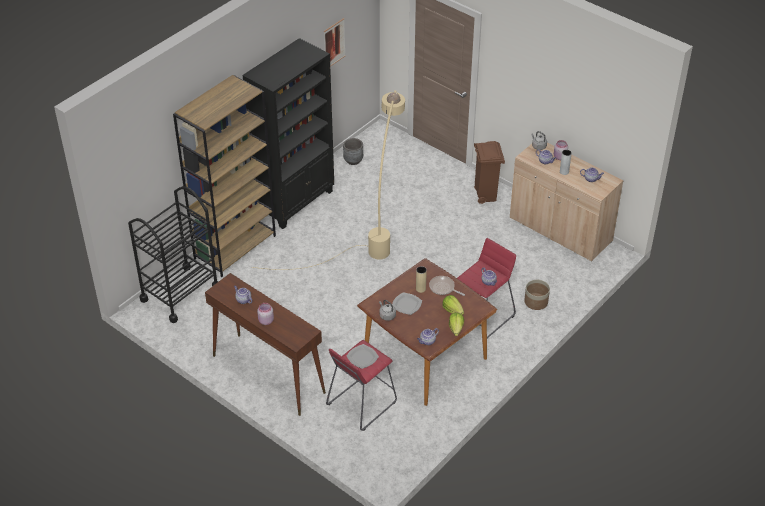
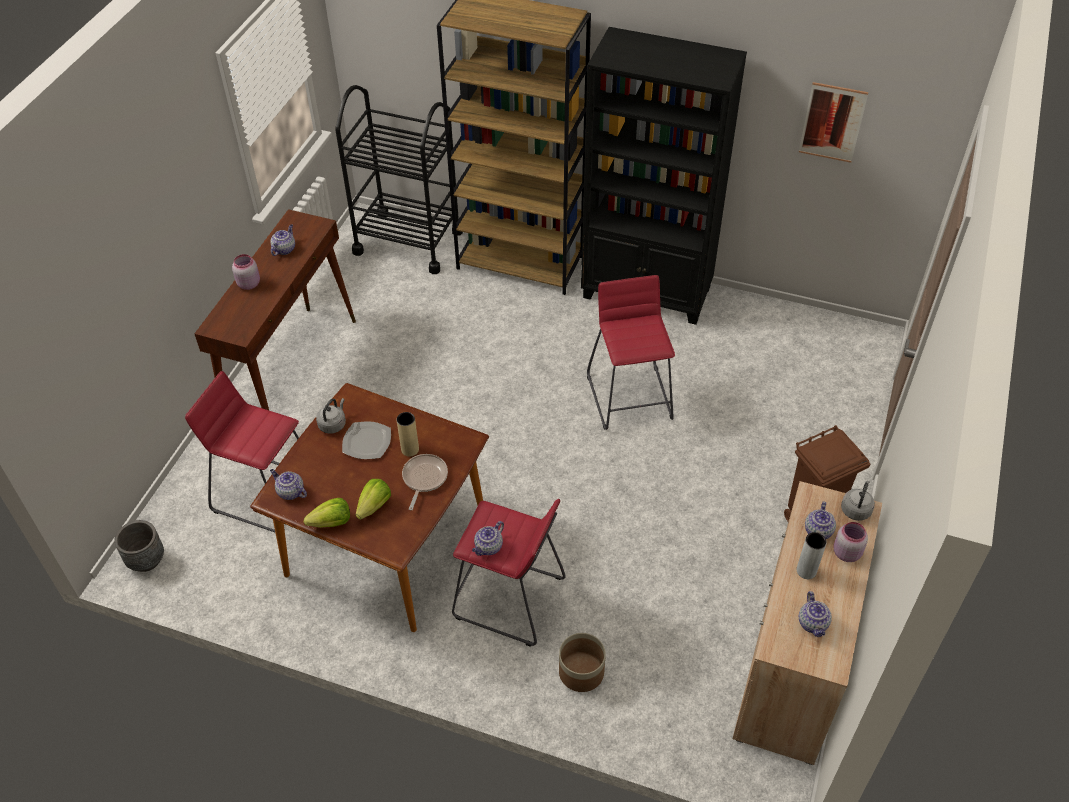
camera: 70 degrees right, 5 degrees up
(353, 160) = (781, 326): grey planter -> grey planter (146, 560)
(362, 357) = (254, 429): plate -> none
(371, 233) = (630, 397): beige floor lamp -> red stool

